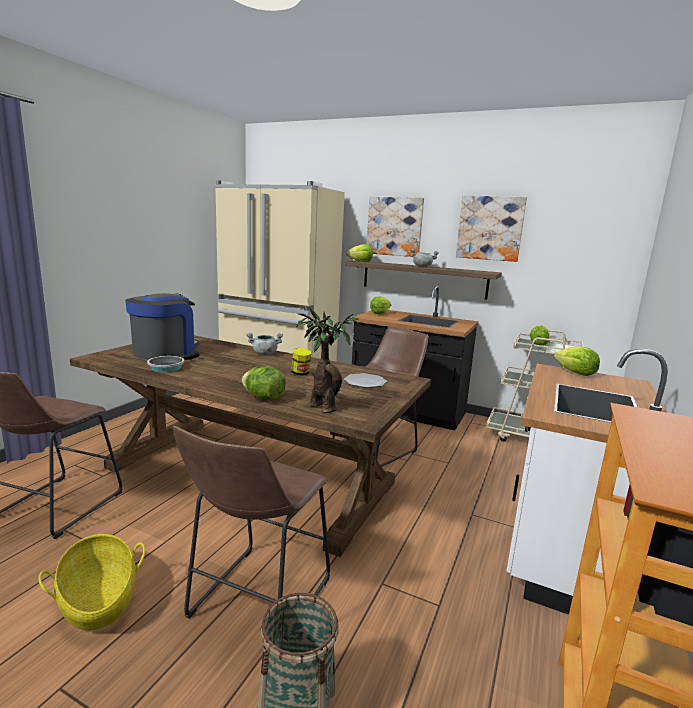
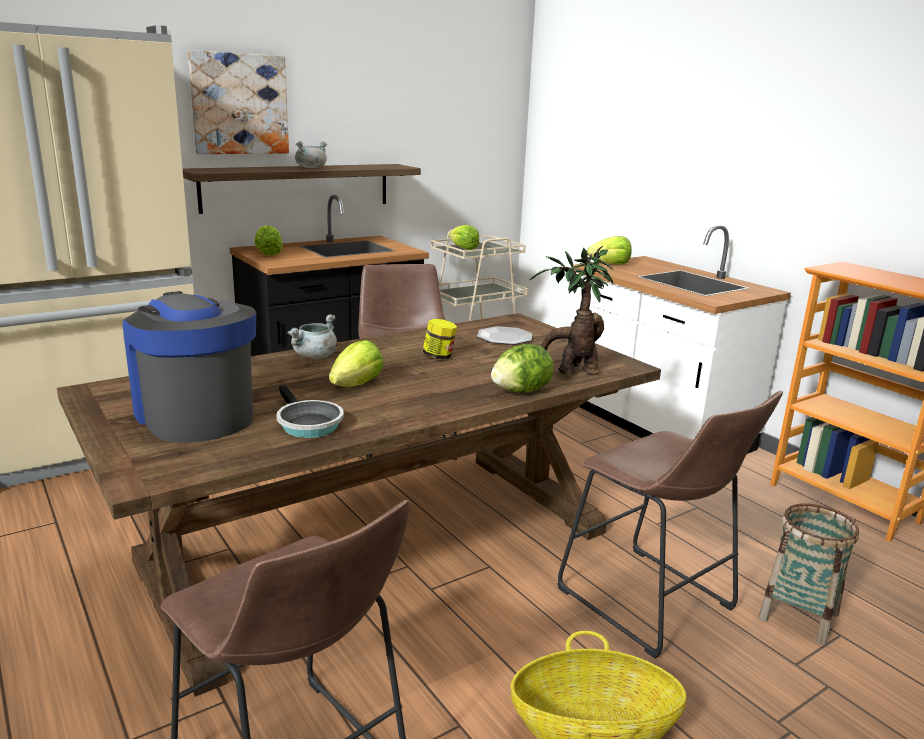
camera: 60 degrees left, 5 degrees up
(361, 261) = (206, 170): lettuce -> lettuce (356, 385)
(490, 228) = (378, 103): picture -> none

